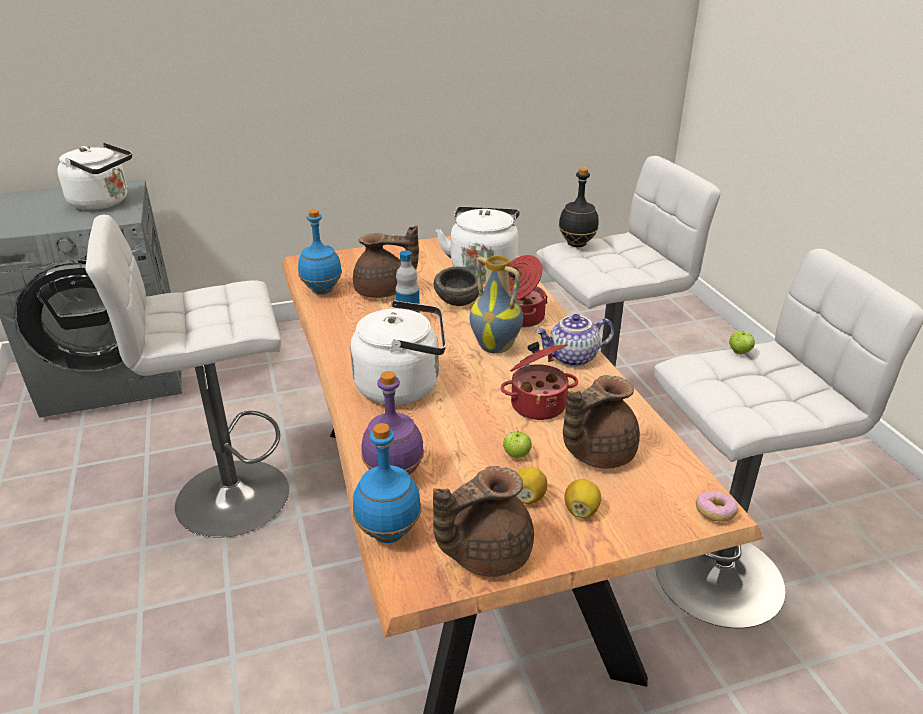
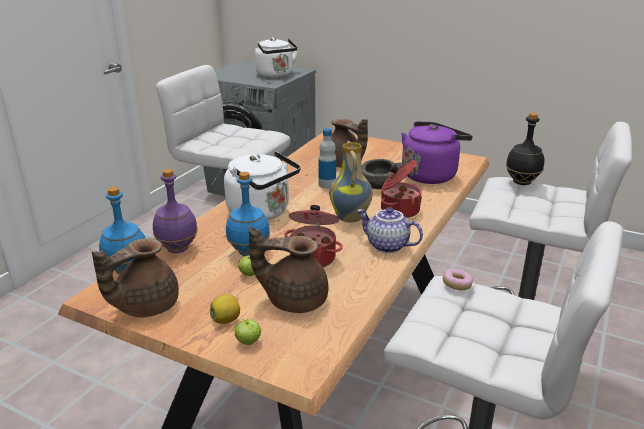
camera: 45 degrees right, 5 degrees down
(322, 291) = (312, 152): blue bottle -> blue bottle (248, 252)
(483, 268) = (431, 175): white kettle -> purple kettle
(485, 553) = (145, 306): brown teapot -> brown teapot turned 60 degrees counterclockwise
(528, 497) = (214, 296): lemon -> none
(714, 513) = (296, 373): donut -> donut (456, 285)
(739, 352) = (512, 298): apple -> apple (248, 342)

